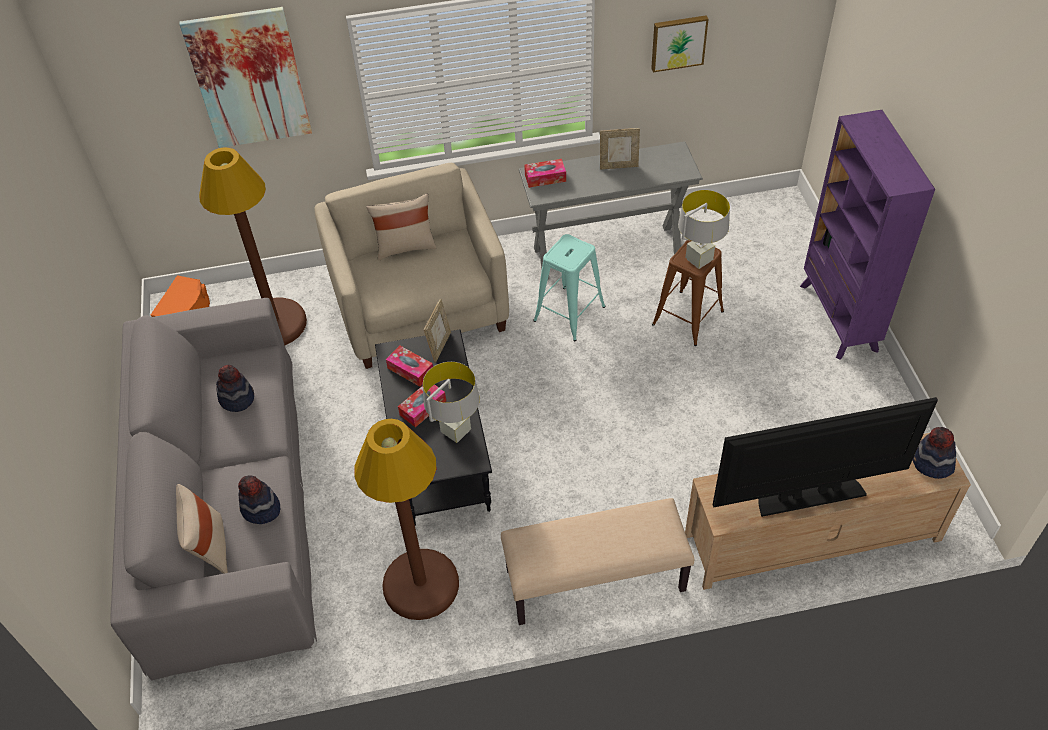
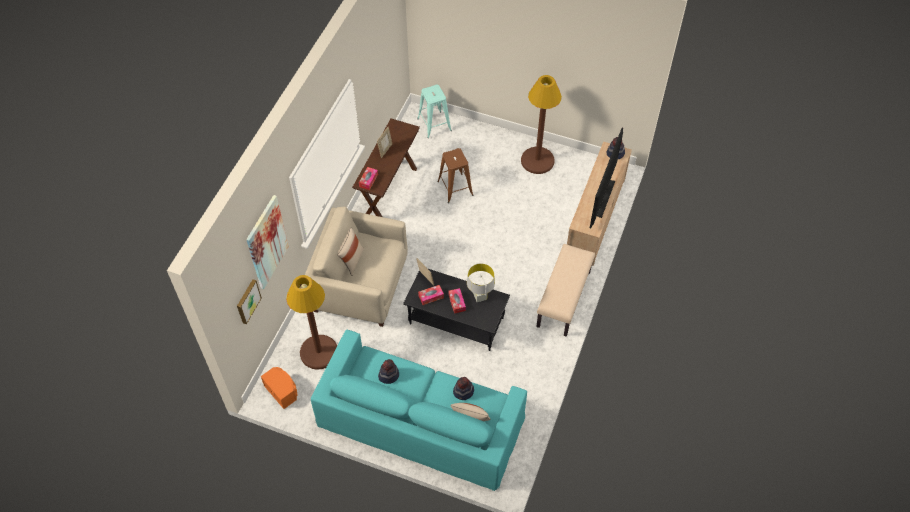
camera: 60 degrees left, 5 degrees up
(226, 503) = (420, 421): grey sofa -> turquoise sofa
(421, 584) = (522, 362): brown floor lamp -> brown floor lamp (537, 161)
(569, 313) = (416, 229): turquoise stool -> turquoise stool (434, 124)
(607, 252) = (390, 193): grey console table -> brown console table
(678, 42) = (373, 78): picture -> picture (247, 301)
(698, 260) = (458, 158): grey table lamp -> none
(838, 318) = (498, 138): purple bookcase -> none

